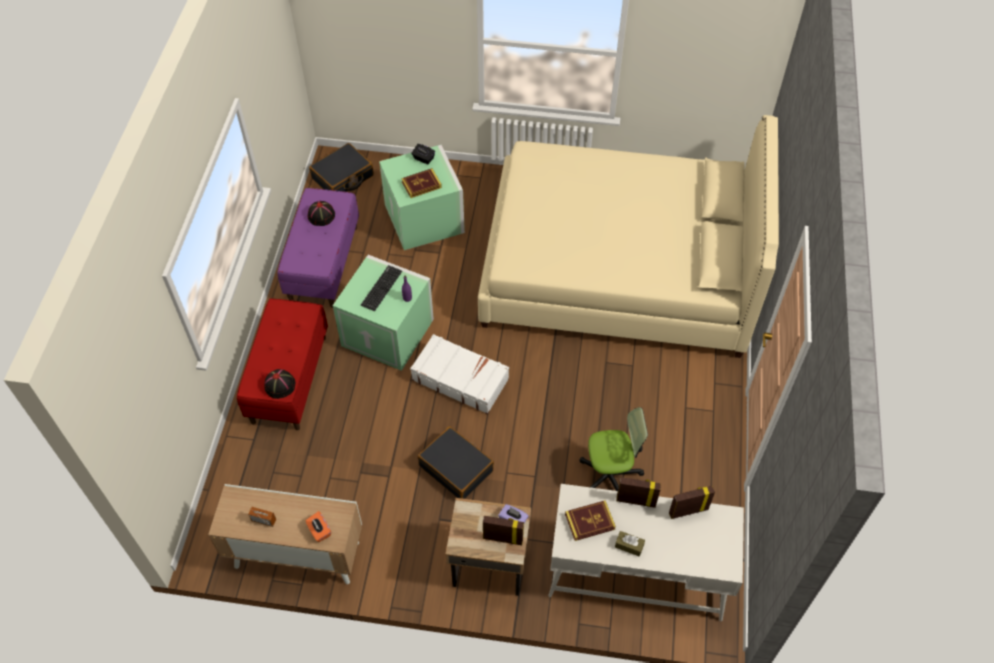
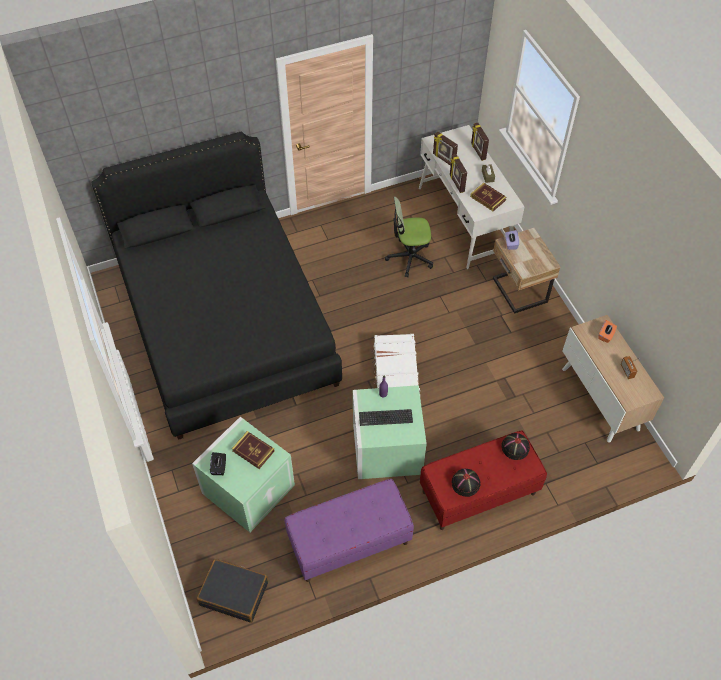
camera: 120 degrees left, 0 degrees up
(321, 216) = (329, 527): black hat -> black hat (466, 483)
(456, 468) = (467, 341): black suitcase -> none
(503, 538) = (526, 243): picture frame -> picture frame (477, 151)
(610, 476) = (409, 258): office chair -> office chair turned 60 degrees counterclockwise
(617, 269) = (225, 323): beige bed -> black bed

